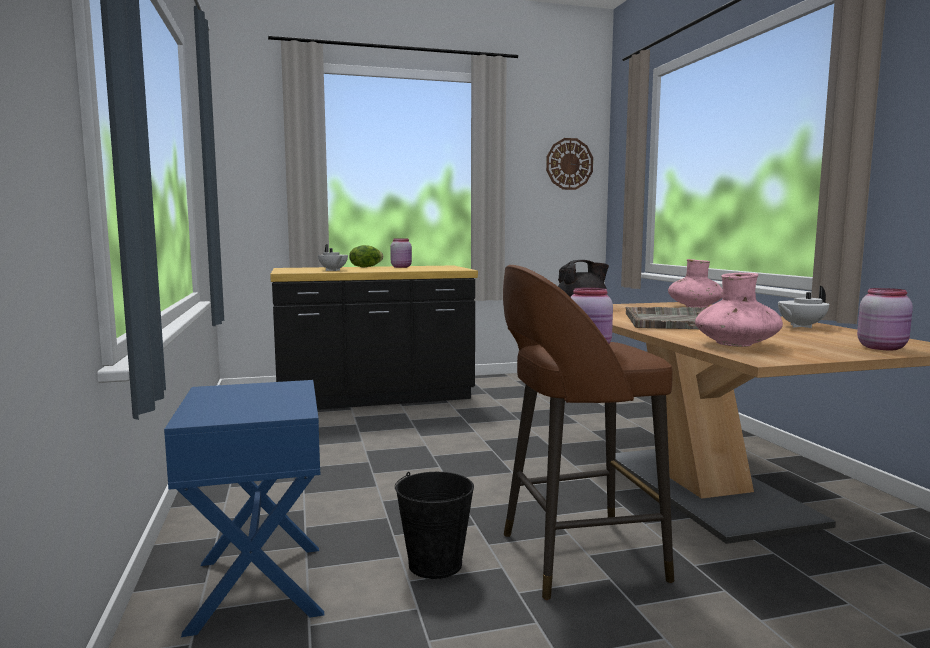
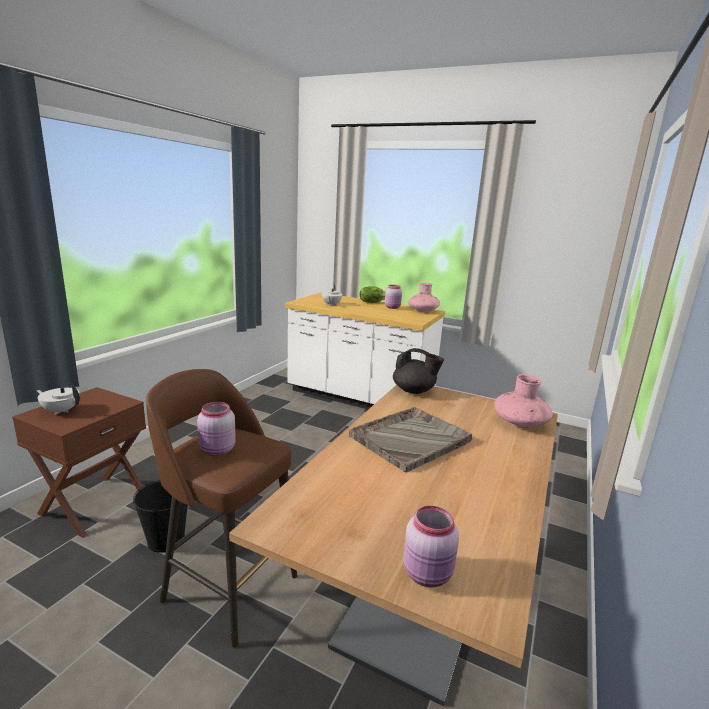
camera: 40 degrees right, 10 degrees up
(255, 587) = (94, 504): blue nightstand -> brown nightstand
(375, 398) = (359, 398): black counter -> white counter
(569, 164) = (584, 228): wall clock -> none
(736, 344) = (326, 496): pink vase -> pink vase (422, 311)
(800, 326) = (493, 498): white teapot -> white teapot (61, 411)

